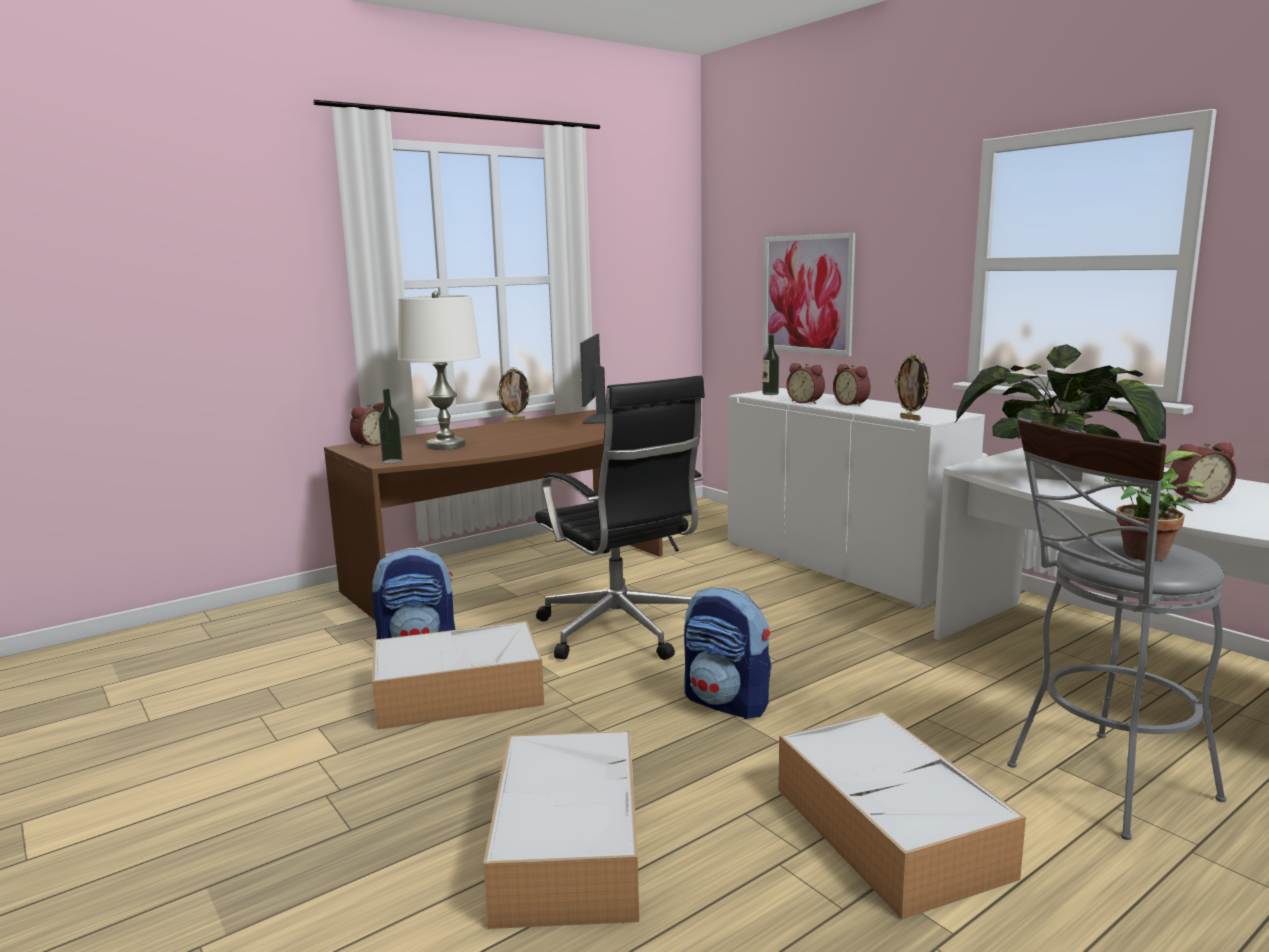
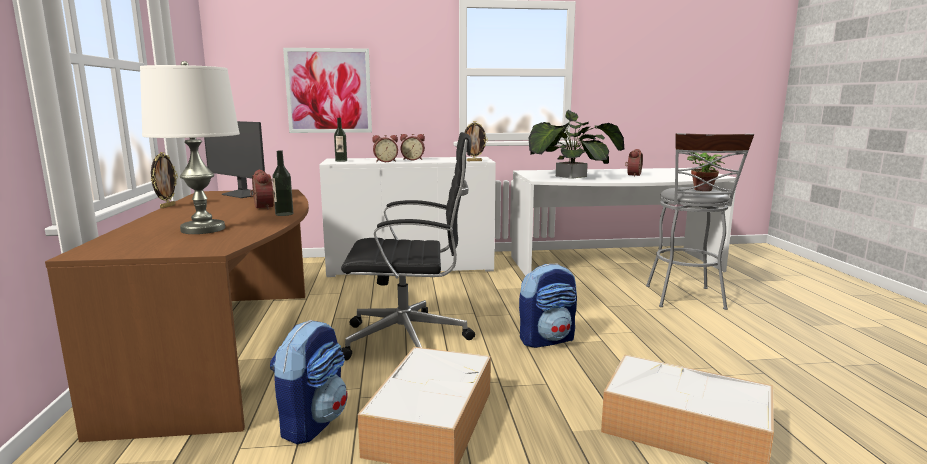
camera: 60 degrees left, 0 degrees up
(370, 445) = (106, 246): alarm clock -> alarm clock (261, 207)
(392, 461) = (215, 247): bottle -> bottle (284, 214)
(892, 833) = (705, 344): storage box -> none

